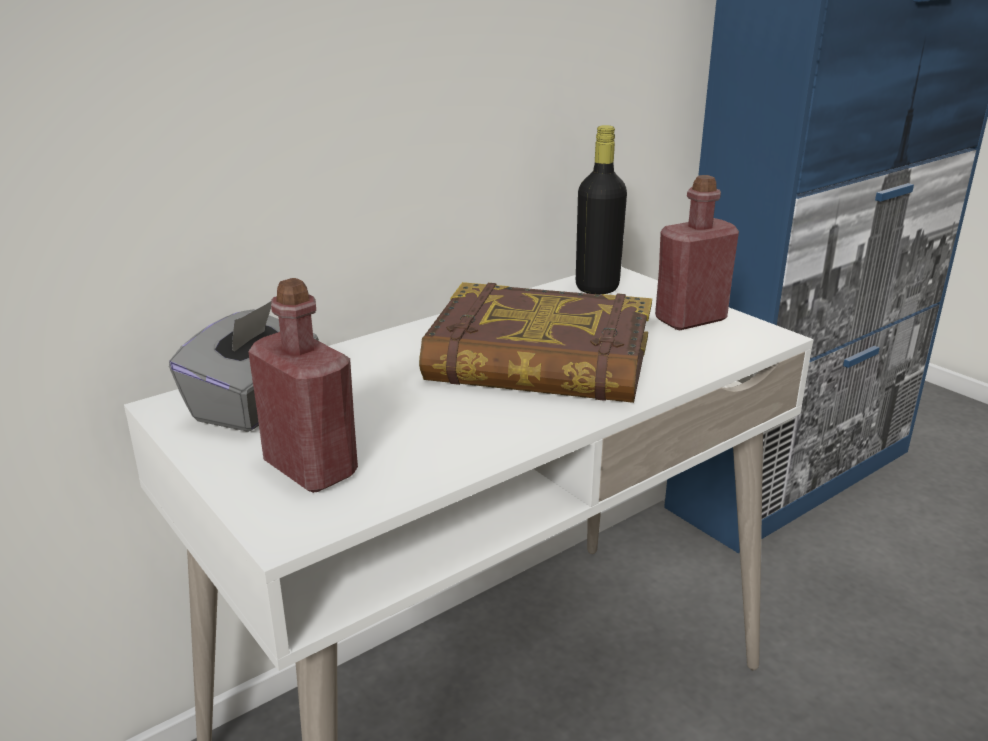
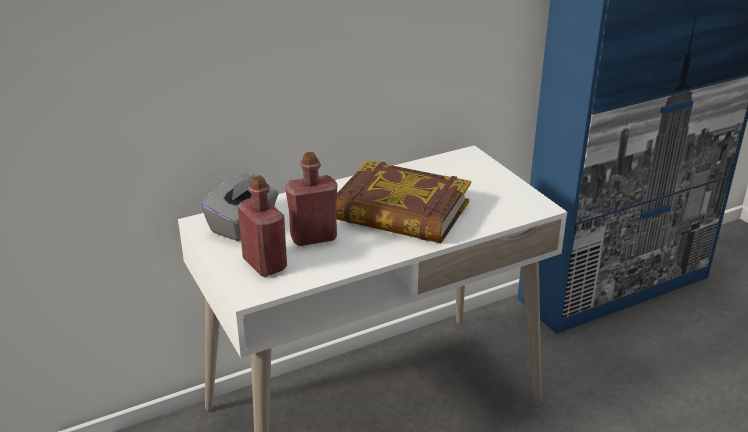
camera: 10 degrees right, 5 degrees up
(597, 287) = (455, 163): black bottle -> none
(690, 319) = (500, 191): red bottle -> red bottle (313, 237)

